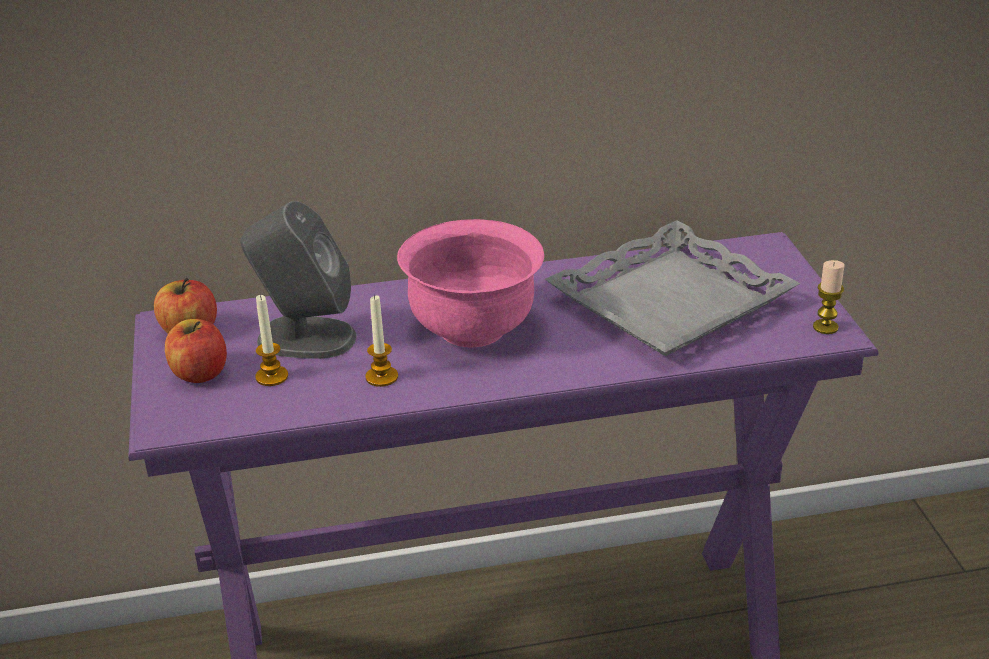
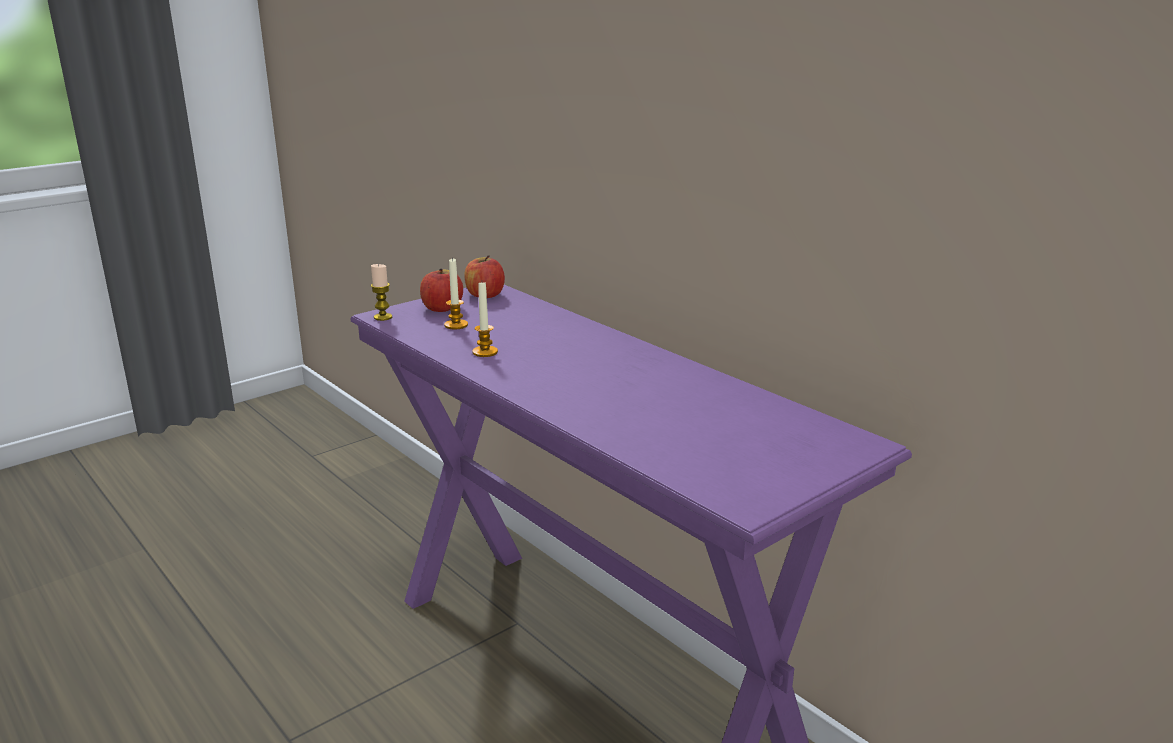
camera: 60 degrees right, 10 degrees down
(305, 338) = (509, 322): grey speaker -> none
(473, 330) = (575, 364): pink bowl -> none
(669, 301) = (704, 421): grey tray -> none
(825, 327) = (752, 498): candle -> candle (383, 317)

